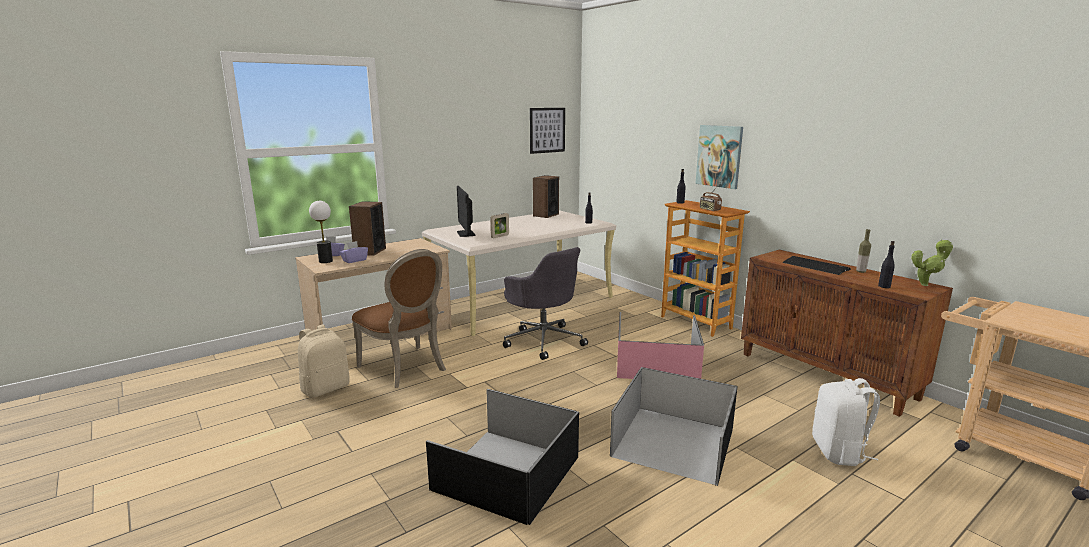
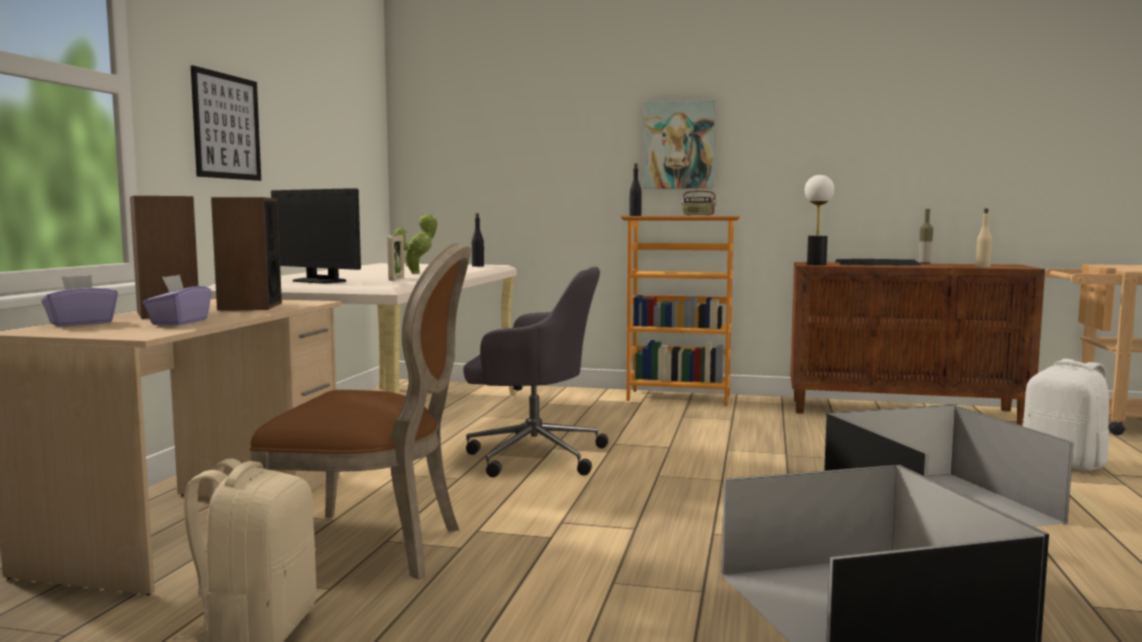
camera: 40 degrees left, 10 degrees down
(325, 261) = (103, 329): table lamp -> table lamp (816, 264)
(545, 215) = (379, 266): speaker -> speaker (250, 306)
(547, 130) = (354, 118): picture -> picture (227, 126)
(657, 363) = (733, 441): pink storage box -> none
(884, 286) = (982, 267): black bottle -> beige bottle
(926, 285) = (1000, 264): potted plant -> potted plant (417, 273)

